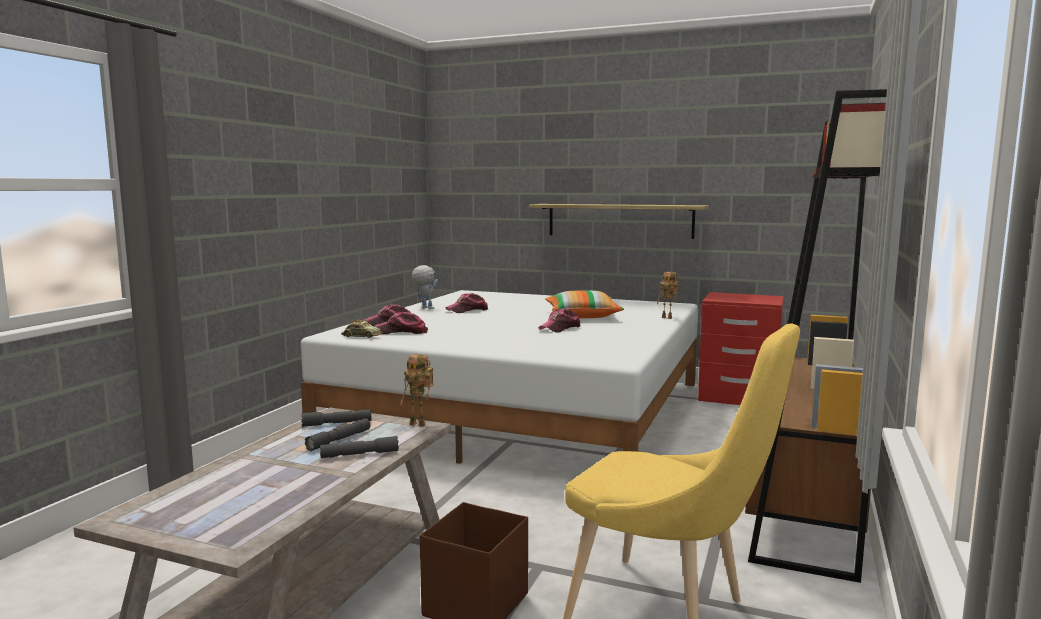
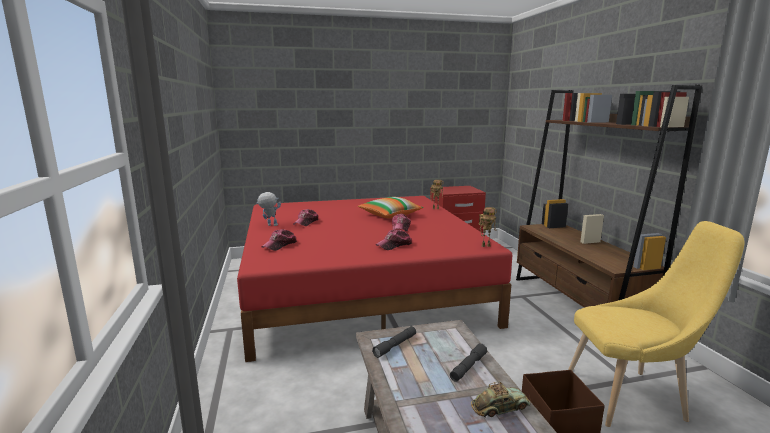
camera: 35 degrees left, 5 degrees up
(339, 440) = (429, 360): grey flashlight -> none
(361, 336) = (287, 262): toy car -> toy car (500, 407)
(402, 332) = (307, 251): cap -> cap (394, 245)
(419, 424) = (446, 326): toy robot -> toy robot (486, 246)
(525, 410) = (360, 286): white bed -> red bed
(619, 220) = (373, 145): shelf -> none

